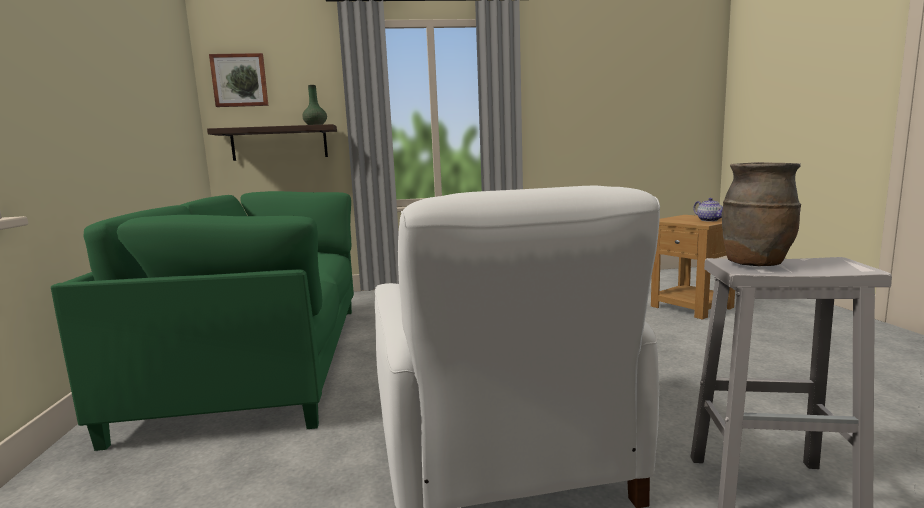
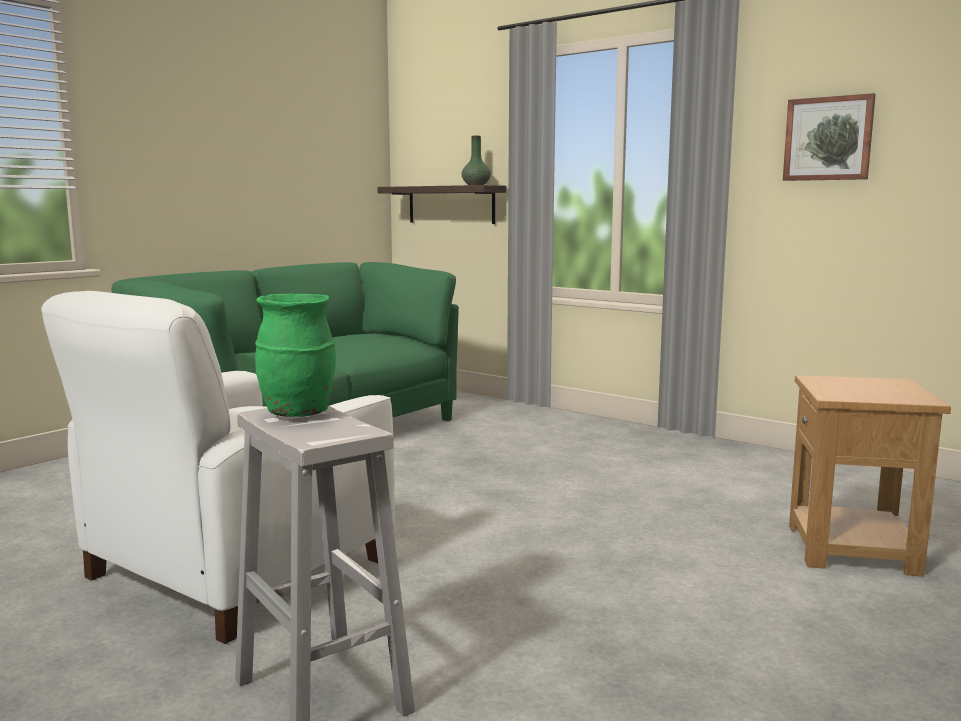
camera: 45 degrees right, 0 degrees up
(240, 80) = (422, 131): picture -> picture (828, 139)
(710, 220) = (874, 395): teapot -> none
(756, 264) = (299, 413): brown vase -> green vase

